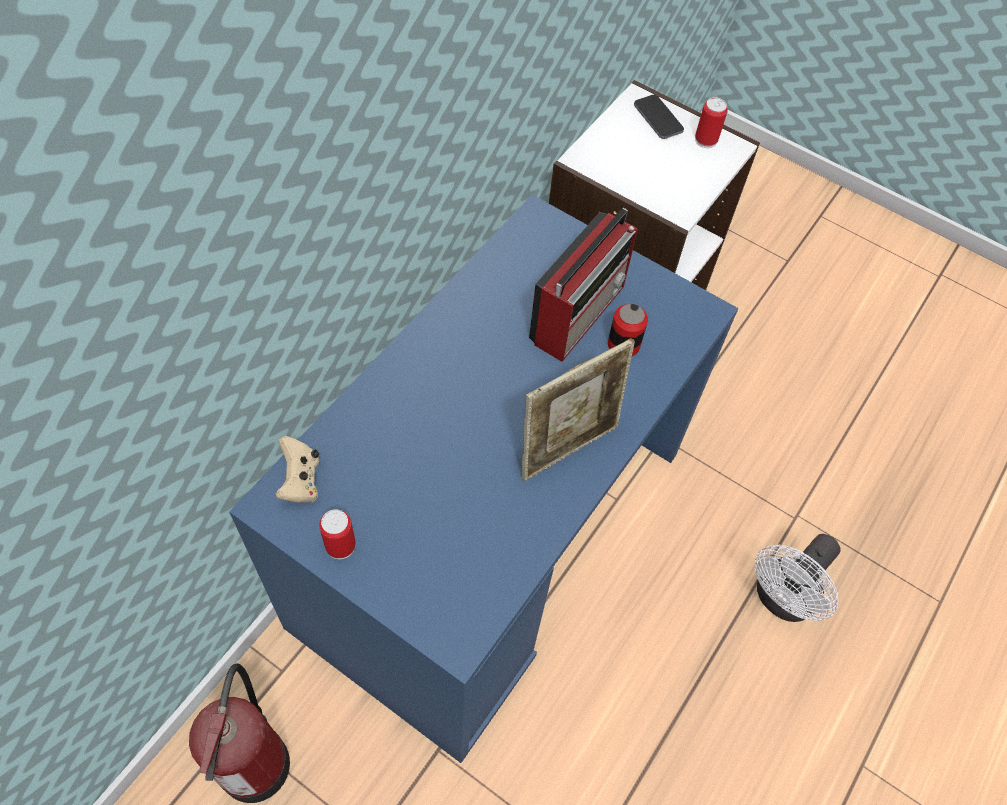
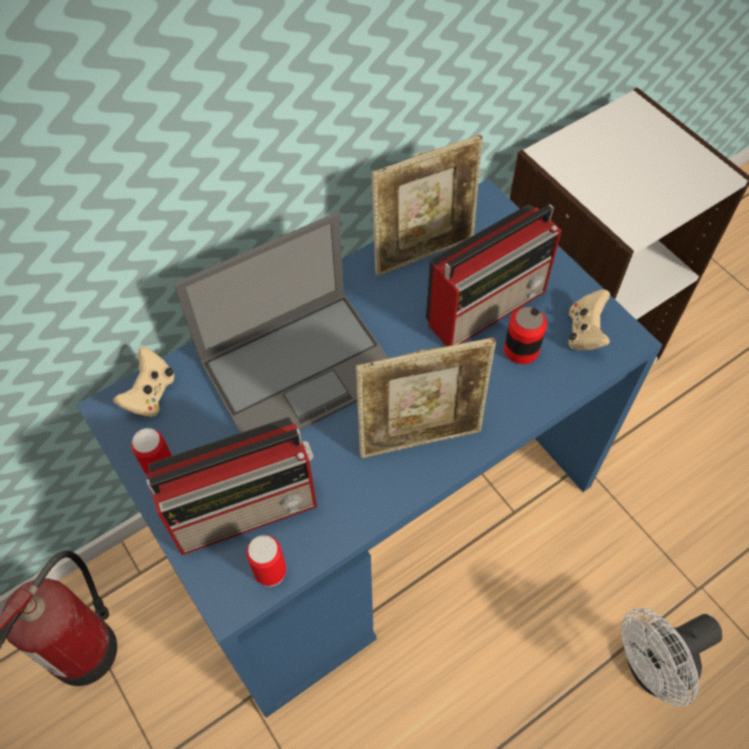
camera: 25 degrees right, 0 degrees up
(434, 415) = (301, 368): none -> laptop
(440, 558) = (247, 509): none -> radio
(502, 278) = (423, 252): none -> picture frame
(658, 118) = (647, 130): phone -> none
(671, 314) = (585, 332): none -> beige game controller
(706, 140) = (691, 163): can -> can (270, 571)

